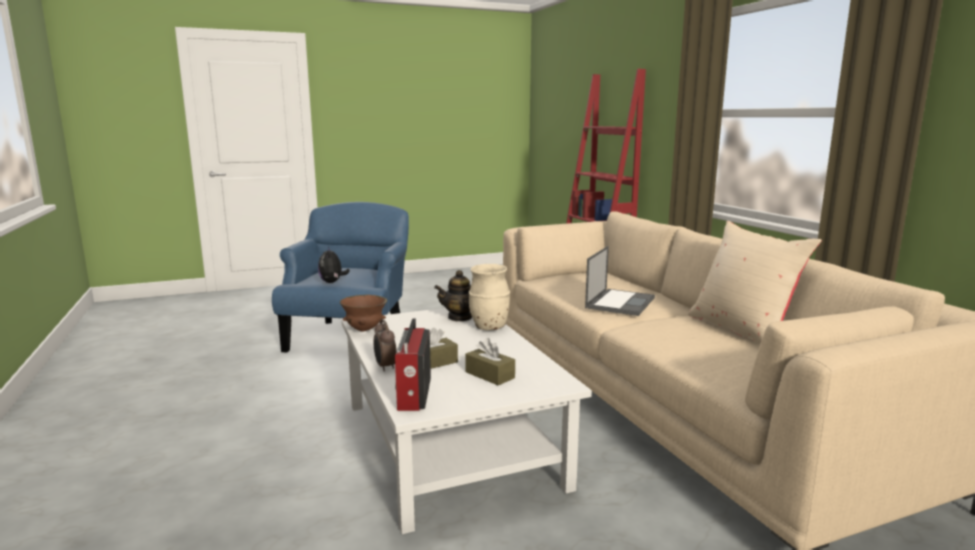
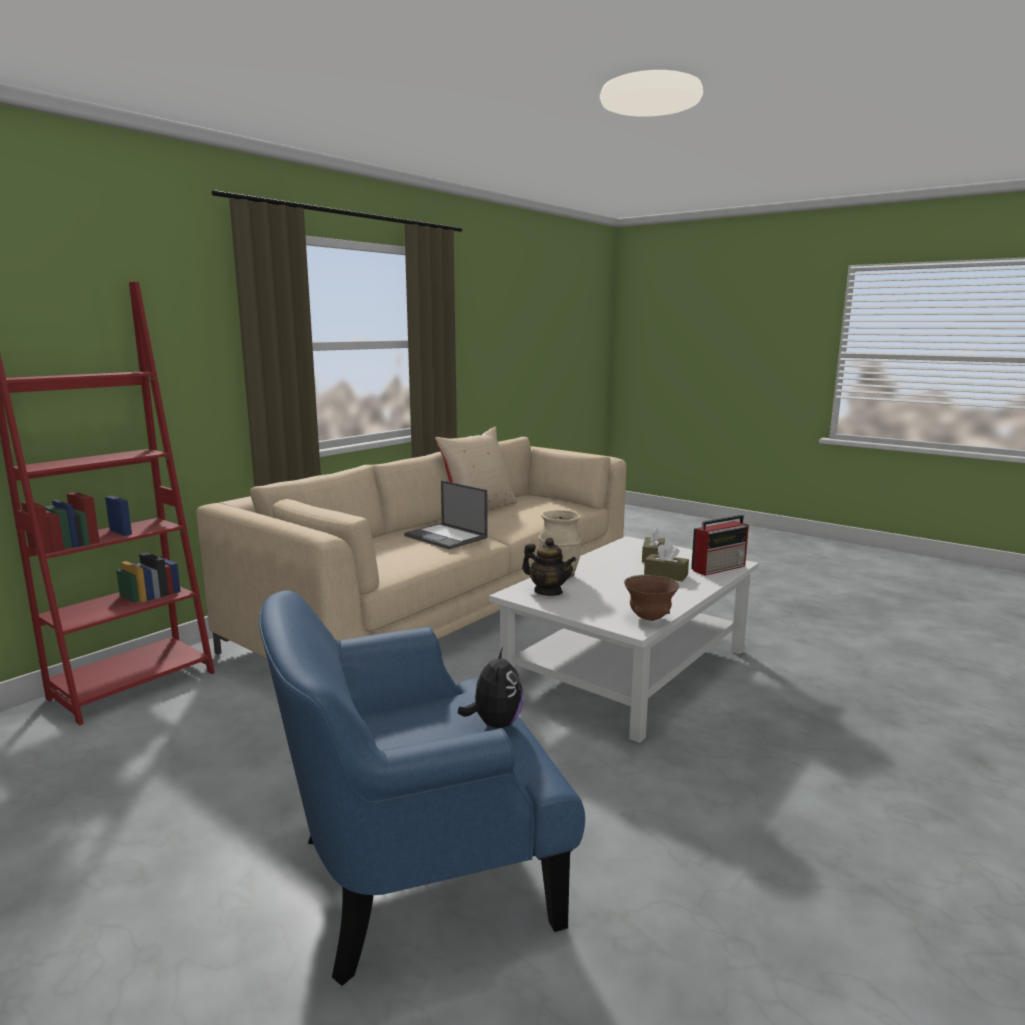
camera: 120 degrees left, 0 degrees up
(332, 282) = (495, 724): plush toy -> plush toy turned 45 degrees counterclockwise
(385, 367) = (702, 586): alarm clock -> none
(620, 302) = (447, 537): laptop -> laptop turned 135 degrees counterclockwise

